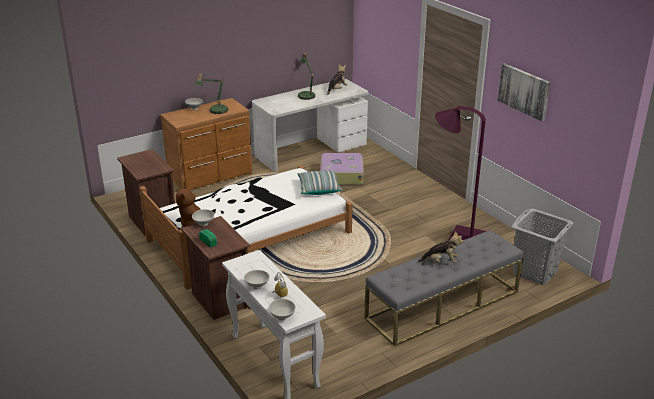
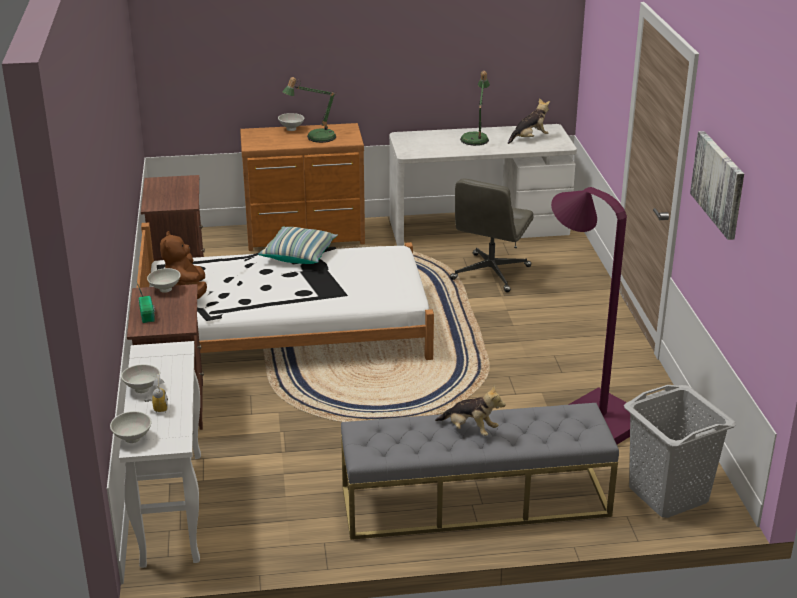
camera: 25 degrees right, 0 degrees up
(318, 188) = (401, 281): pillow -> pillow (299, 255)
(341, 175) = (490, 273): suitcase -> grey office chair

